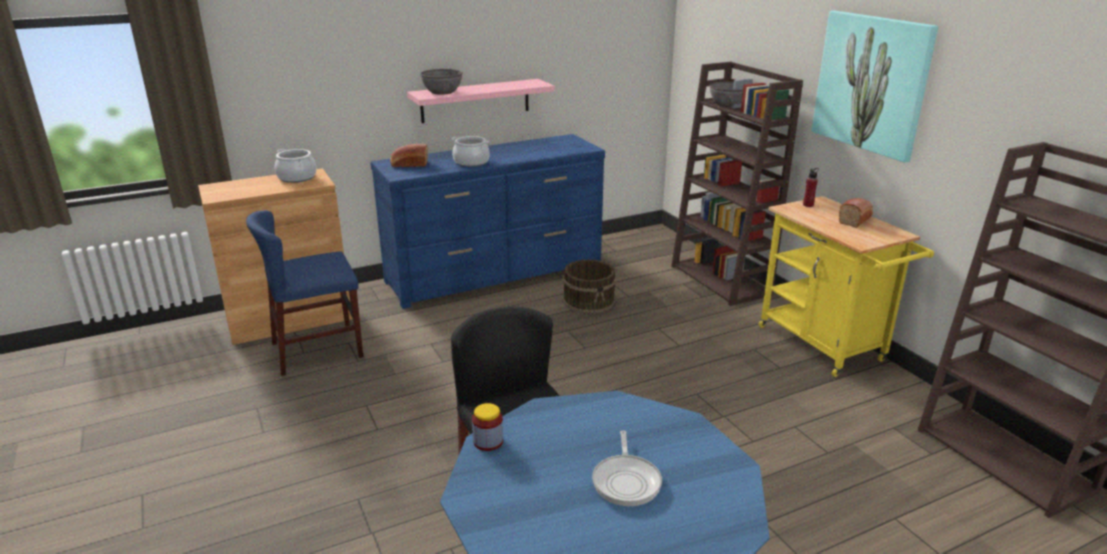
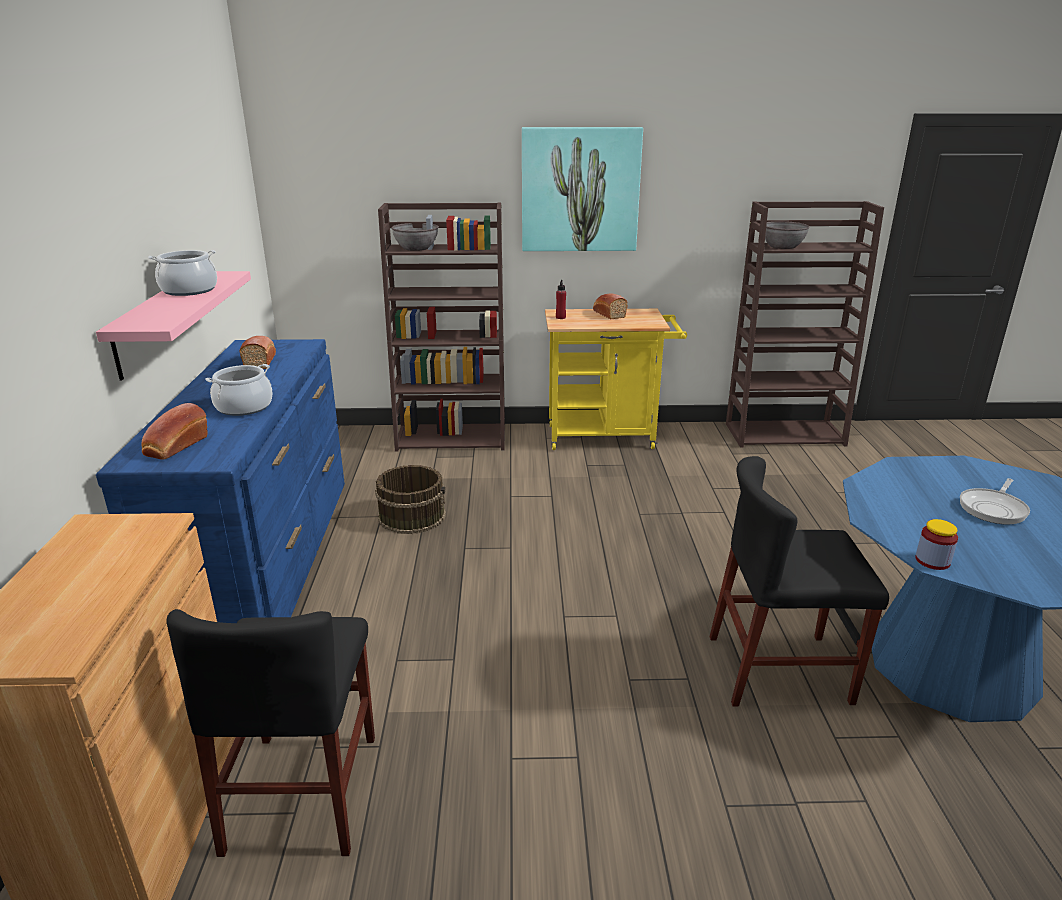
camera: 65 degrees left, 0 degrees up
(297, 178) = (89, 544): cooking pot -> cooking pot (189, 290)
(317, 350) = (303, 792): blue chair -> black chair
(442, 92) = (154, 315): grey bowl -> grey bowl (782, 246)
(544, 147) = (261, 361): none -> bread
(626, 481) = (993, 508): frying pan -> frying pan turned 105 degrees clockwise

